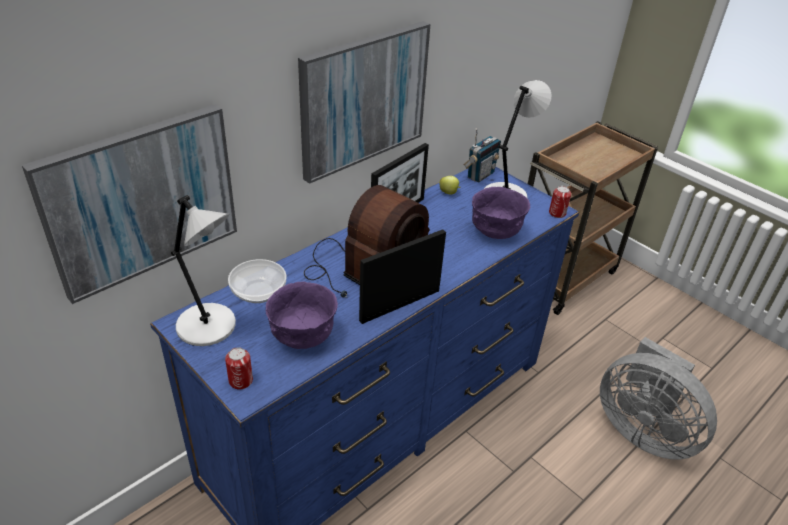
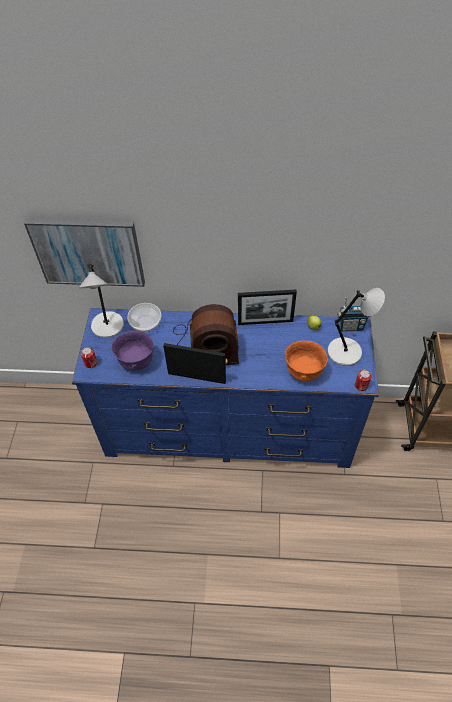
camera: 50 degrees right, 15 degrees up
(363, 99) = (248, 247): picture -> none
(495, 232) = (303, 372): purple bowl -> orange bowl
(642, 430) = (364, 558): grey fan -> none

